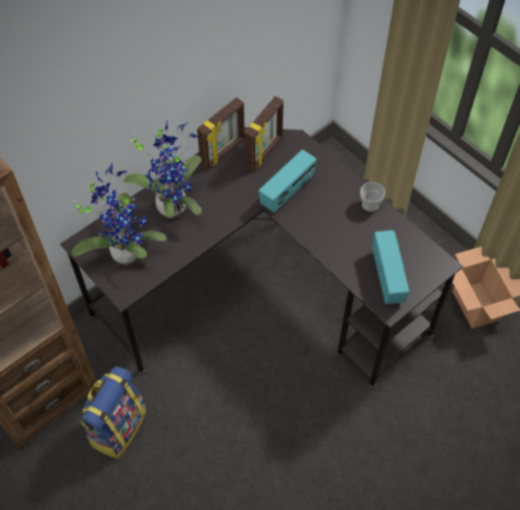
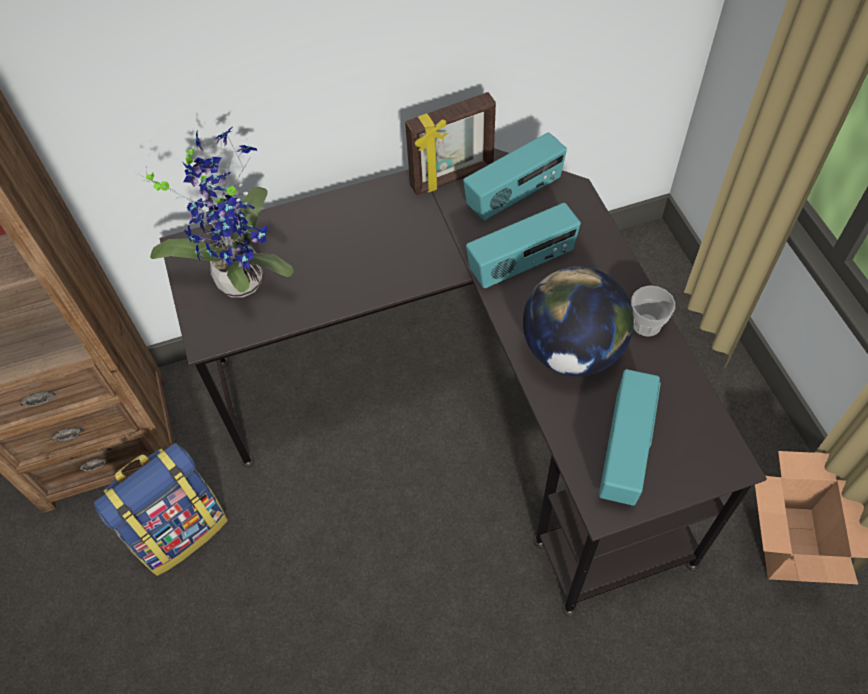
camera: 25 degrees right, 0 degrees up
(173, 204) = (342, 231): potted plant -> none
(264, 153) = (514, 196): picture frame -> radio
(337, 232) = (572, 350): none -> globe

